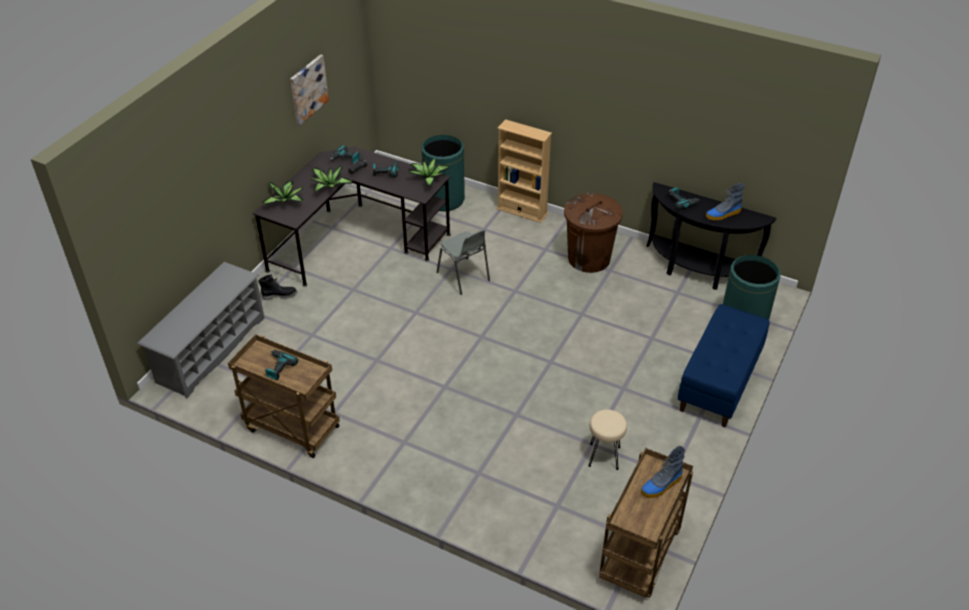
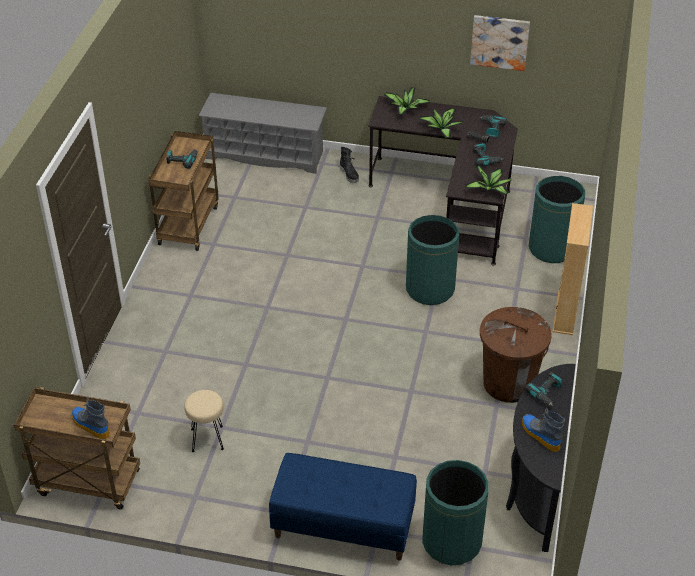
camera: 75 degrees right, 0 degrees up
(464, 277) = (429, 289): grey chair -> green trash can

